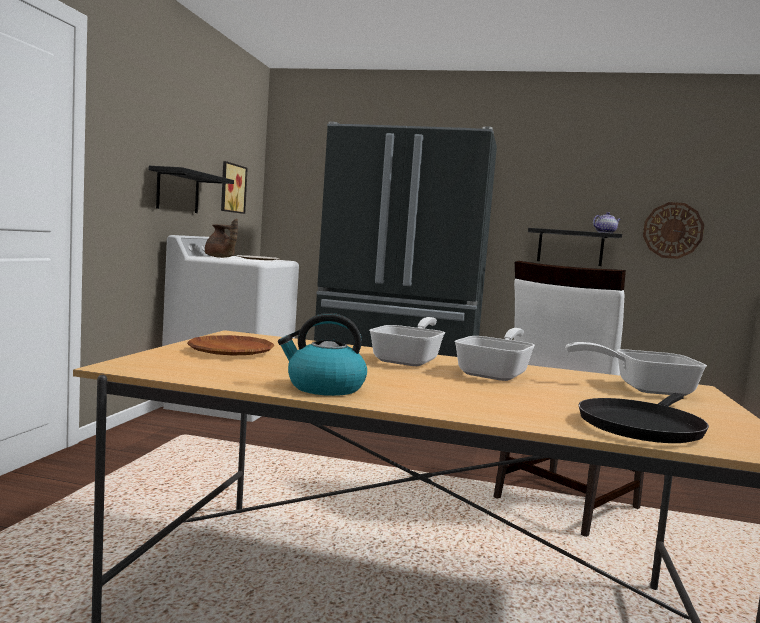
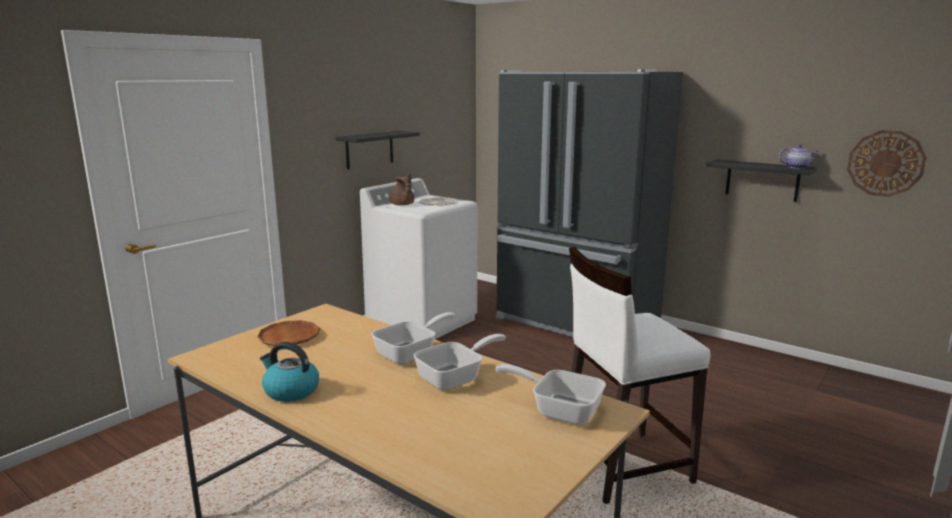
camera: 25 degrees right, 10 degrees up
(231, 188) = (432, 130): picture -> none
(642, 426) = (458, 463): black frying pan -> none

